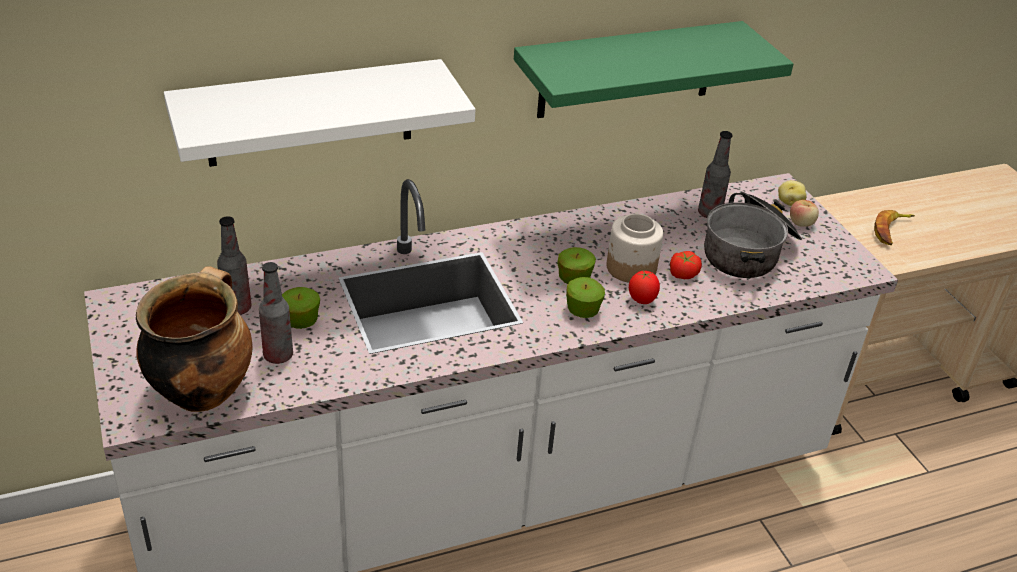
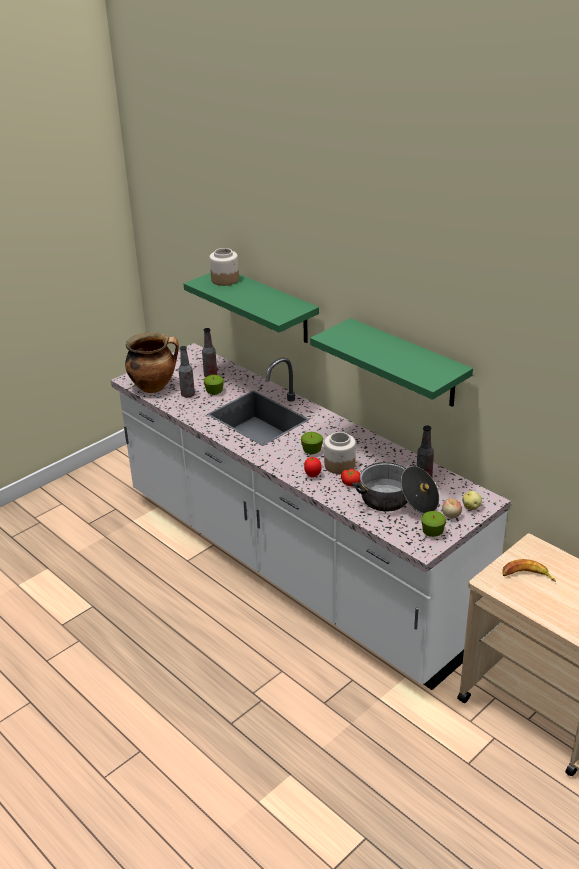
camera: 70 degrees right, 5 degrees down
(226, 103) = (225, 279): none -> jar
(310, 113) = (269, 306): white shelf -> green shelf
(582, 311) = (287, 459): apple -> apple (432, 532)

